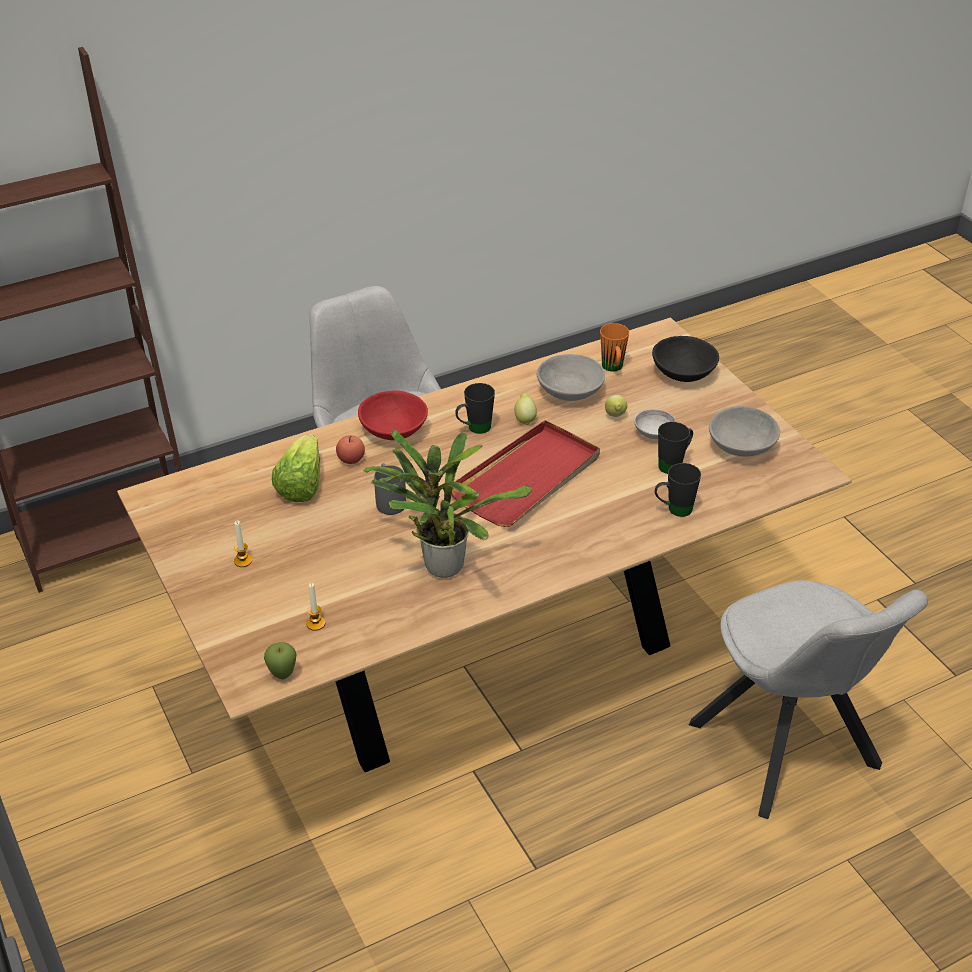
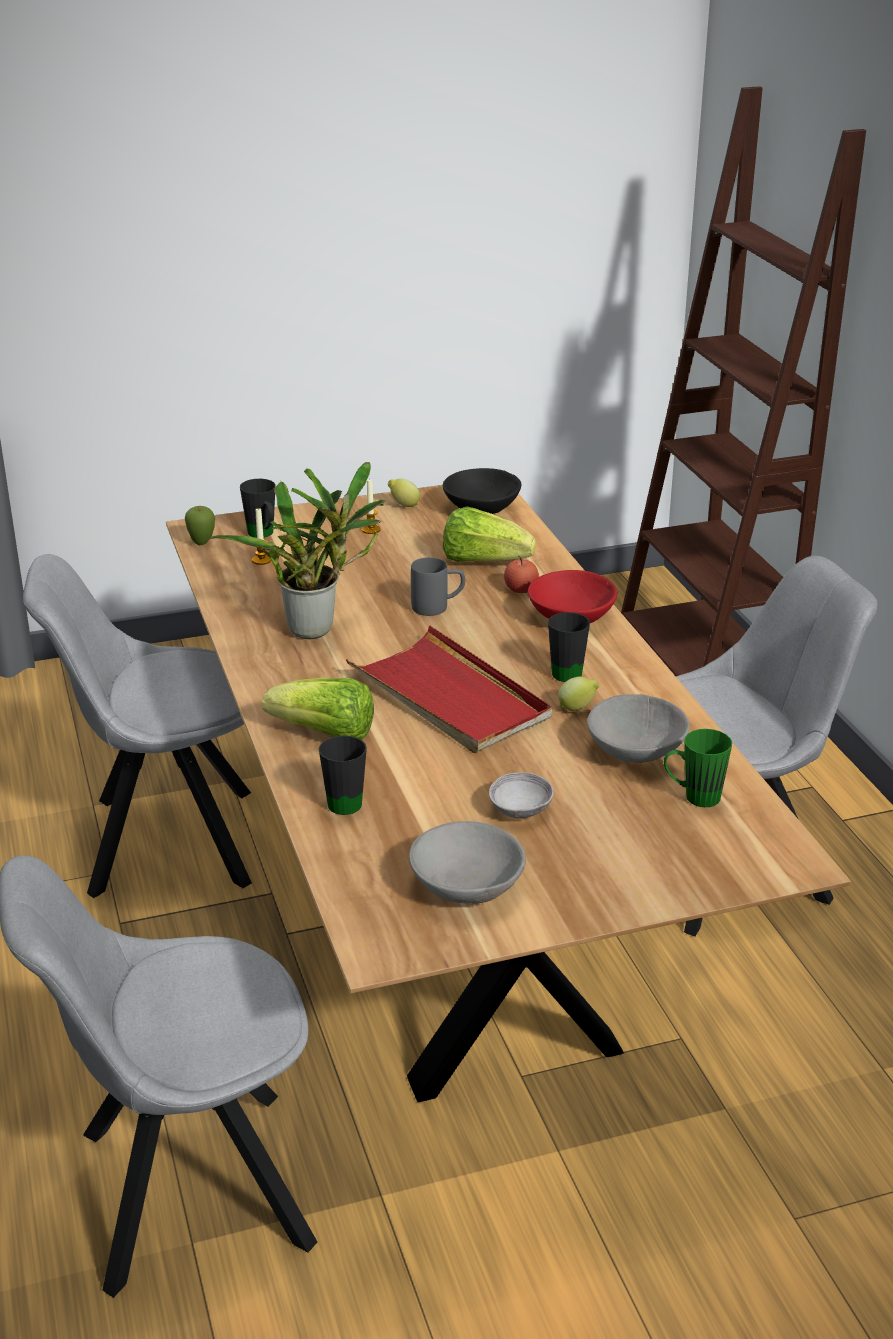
camera: 100 degrees right, 10 degrees down
(416, 866) = (165, 842): none -> grey chair
(598, 532) = (325, 734): none -> lettuce
(613, 369) = (693, 797): orange mug -> green mug
(615, 416) = (569, 782): lemon -> lemon (403, 505)
(674, 464) = (444, 816): black mug -> black mug (263, 535)
(683, 373) = (675, 864): black bowl -> black bowl (482, 509)

